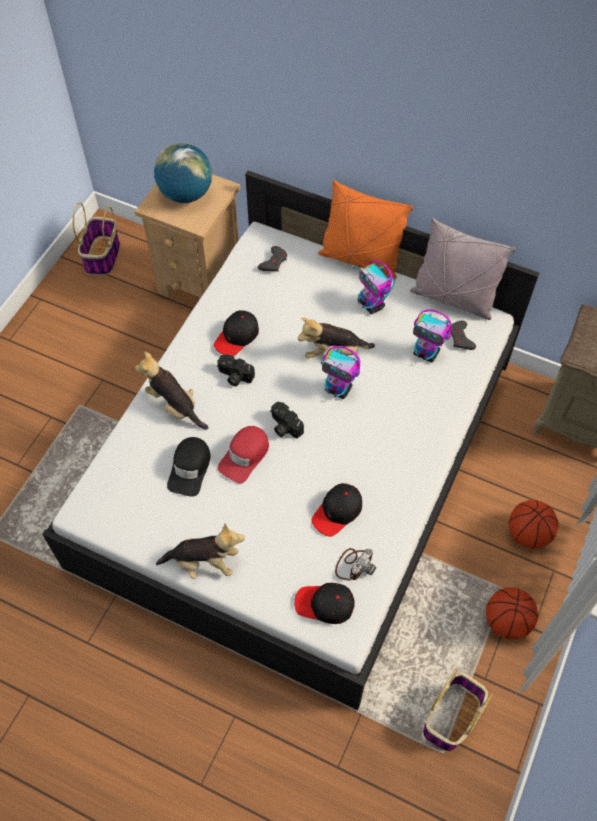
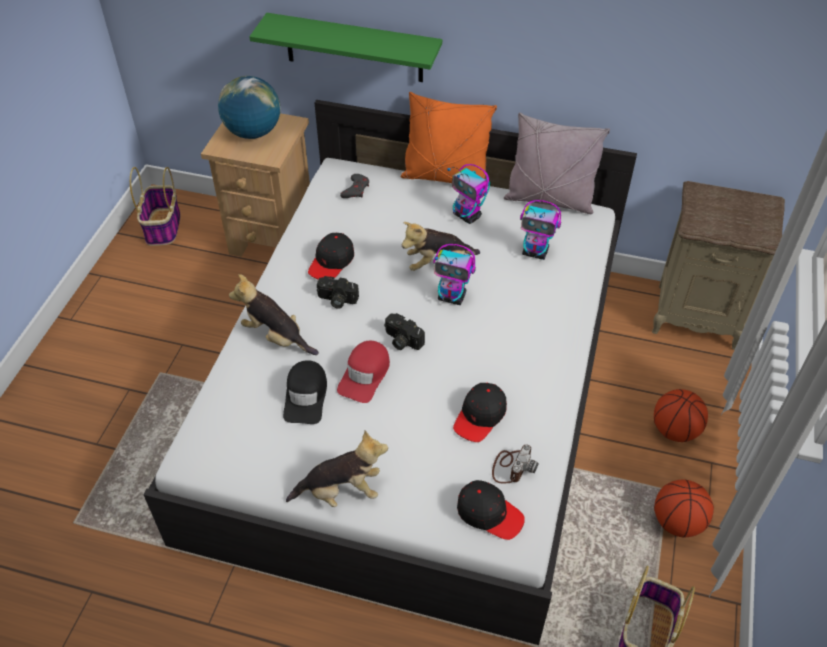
camera: 10 degrees left, 10 degrees down
(284, 133) = (354, 48): none -> green shelf
(325, 604) = (489, 513): black cap -> black cap turned 150 degrees counterclockwise
(460, 338) = (566, 234): grey game controller -> none

